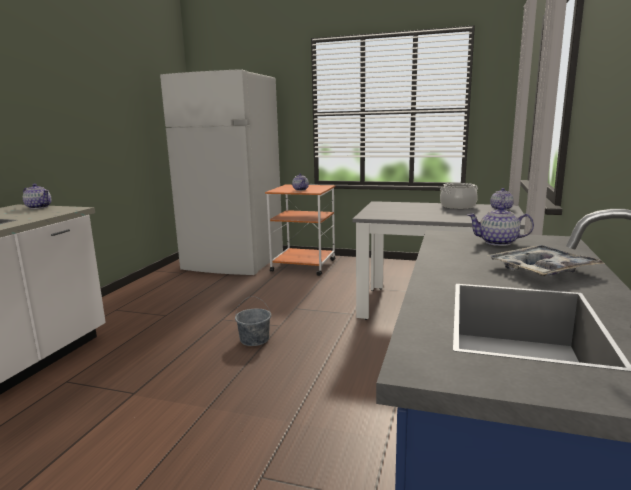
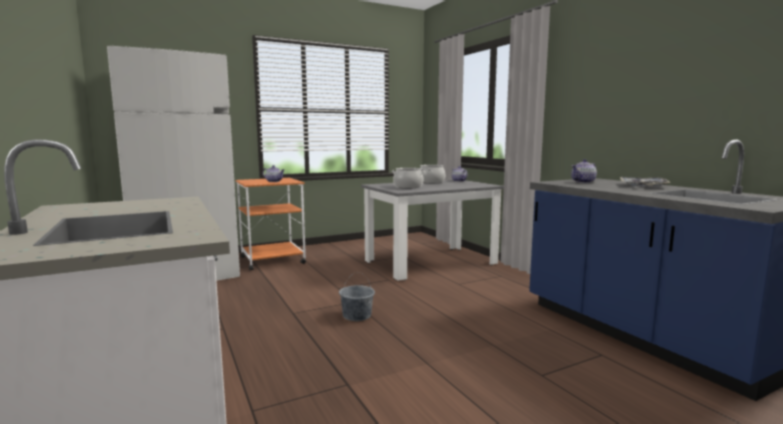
camera: 45 degrees left, 5 degrees down
(38, 207) = (111, 203): teapot -> none
(400, 211) = (408, 187): none -> cooking pot

